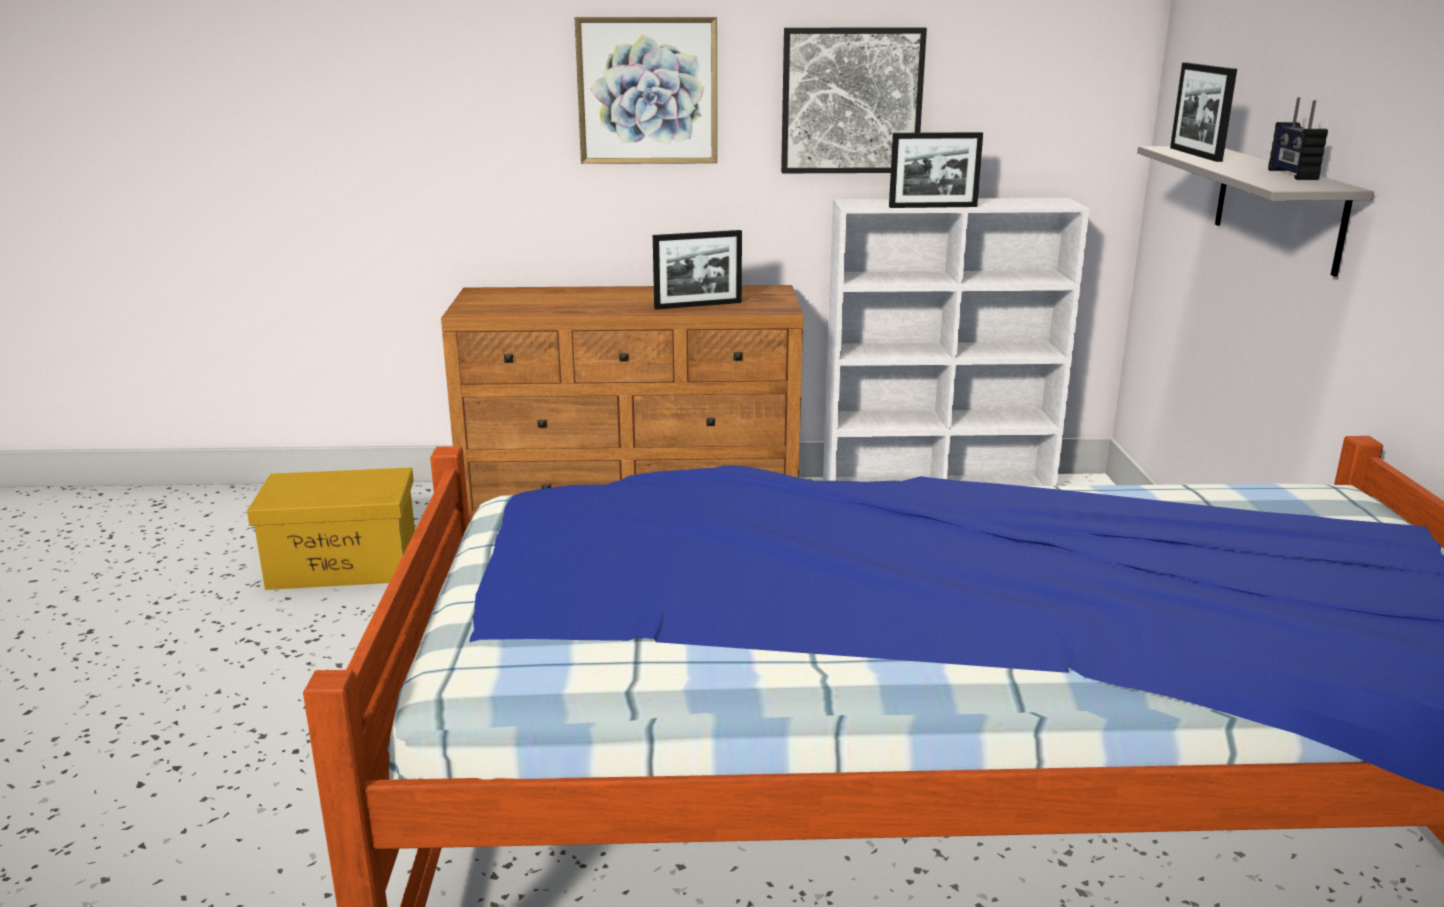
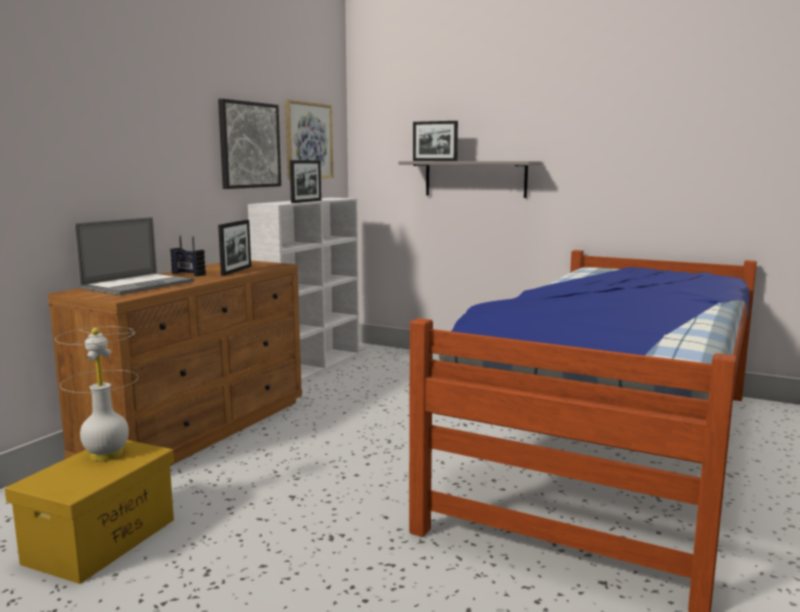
camera: 60 degrees left, 10 degrees down
(363, 481) = (106, 454): none -> white table lamp
(547, 298) = (138, 285): none -> laptop
(647, 91) = (153, 135): picture -> picture (308, 140)
(1291, 175) = (498, 160): radio -> radio (188, 274)

